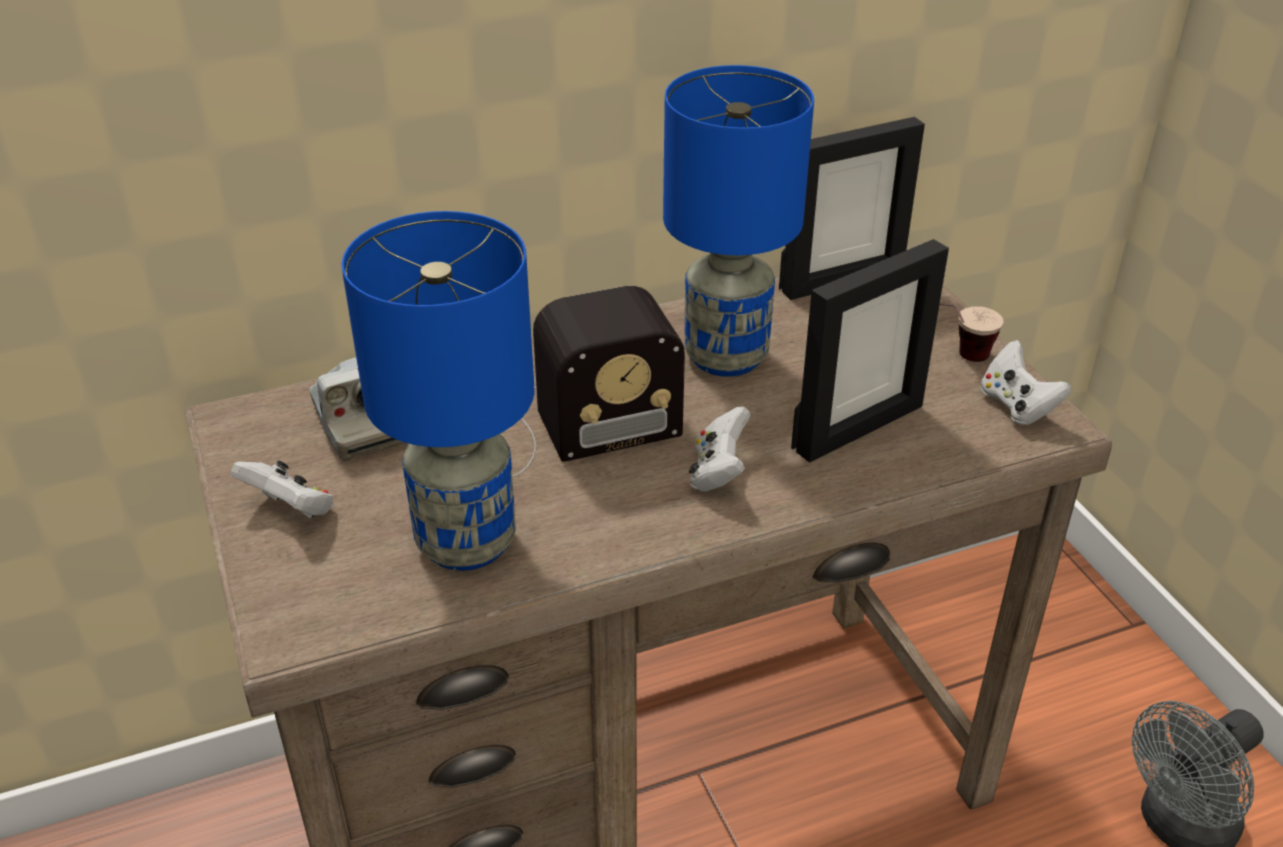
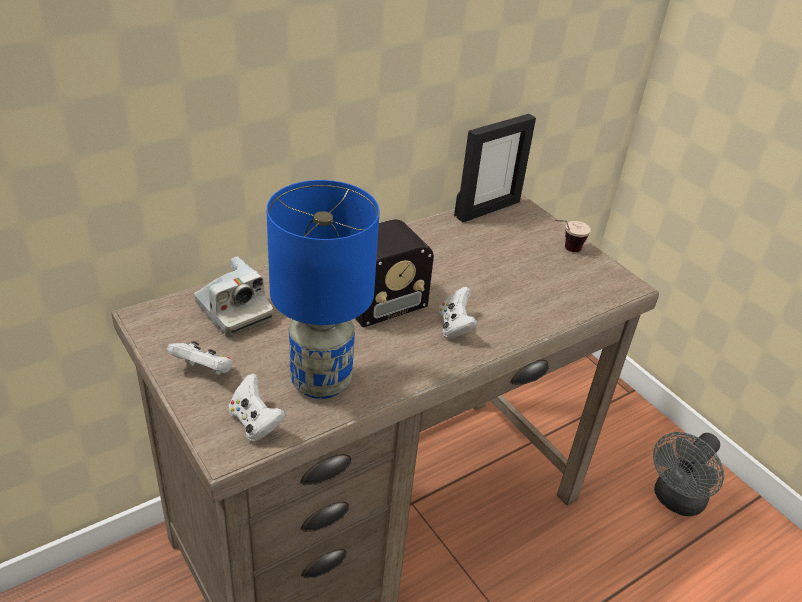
camera: 15 degrees left, 0 degrees up
(727, 356) = (437, 257): blue table lamp -> none
(858, 427) = (524, 294): picture frame -> none
(1017, 406) = (604, 276): white game controller -> white game controller (255, 422)

